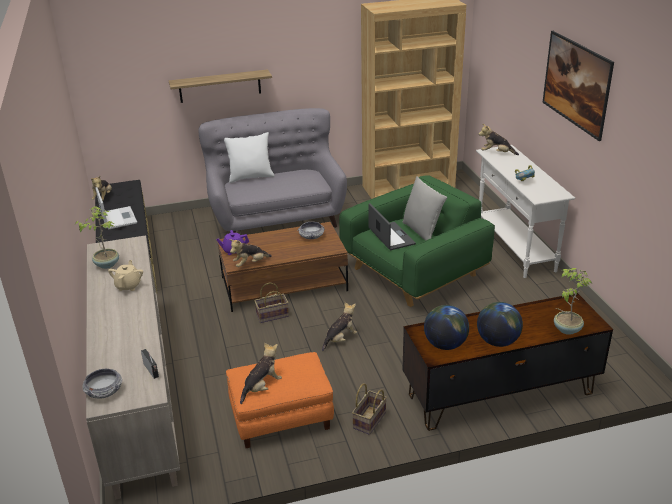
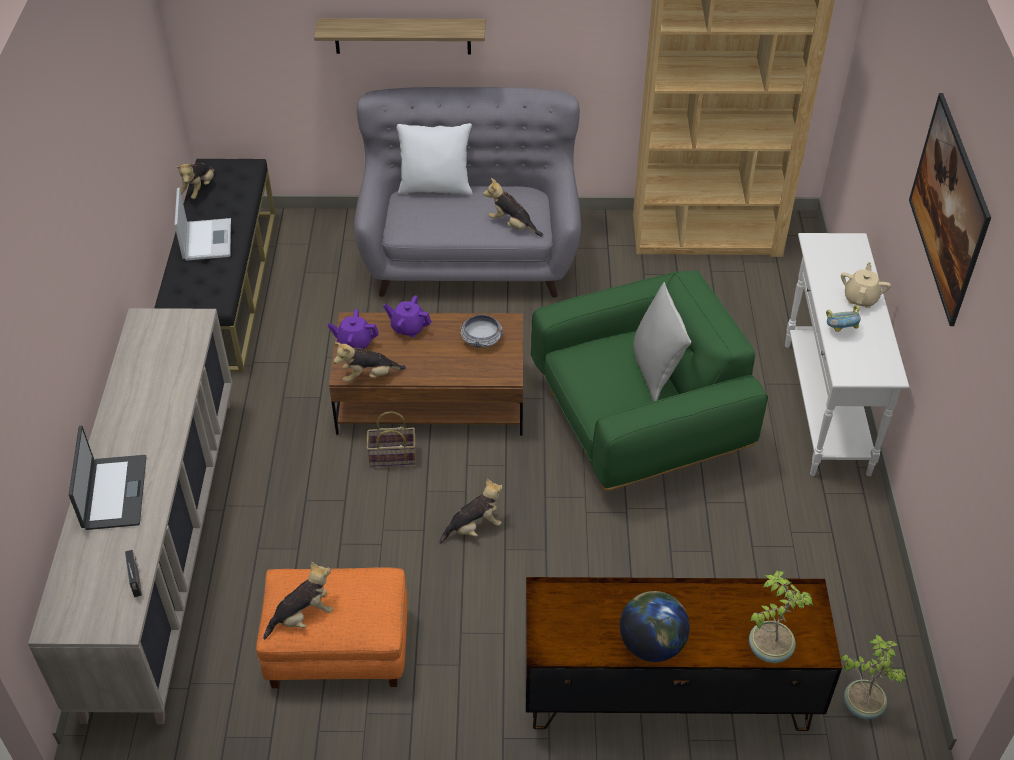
camera: 15 degrees right, 15 degrees up
(104, 391) = (64, 601): bowl -> none
(107, 264) = (143, 357): potted plant -> potted plant (862, 705)
(128, 286) = (158, 409): beige teapot -> beige teapot (861, 298)
(264, 238) = (408, 328): none -> purple teapot
(369, 421) = (457, 689): basket -> none
(391, 237) = (600, 371): laptop -> laptop (113, 493)
(445, 344) = (571, 629): globe -> none
(496, 153) = (828, 250): plush toy -> plush toy (512, 225)

